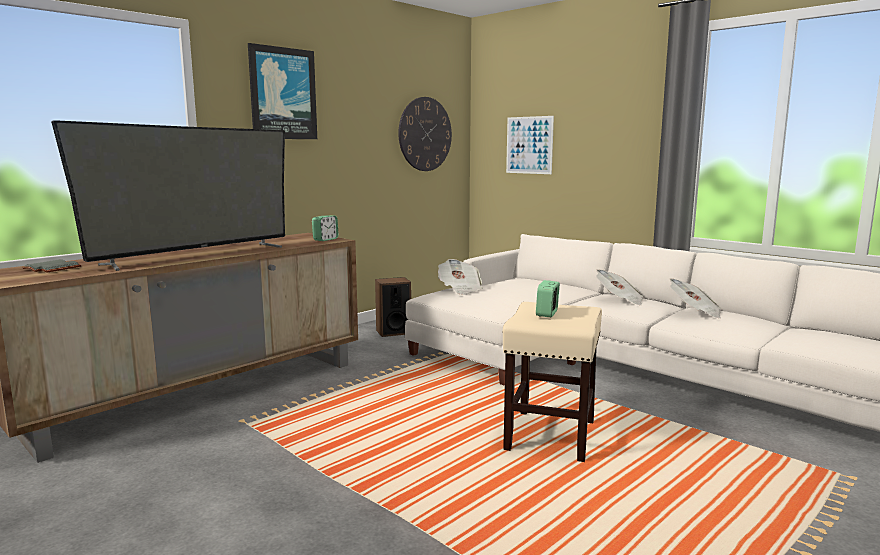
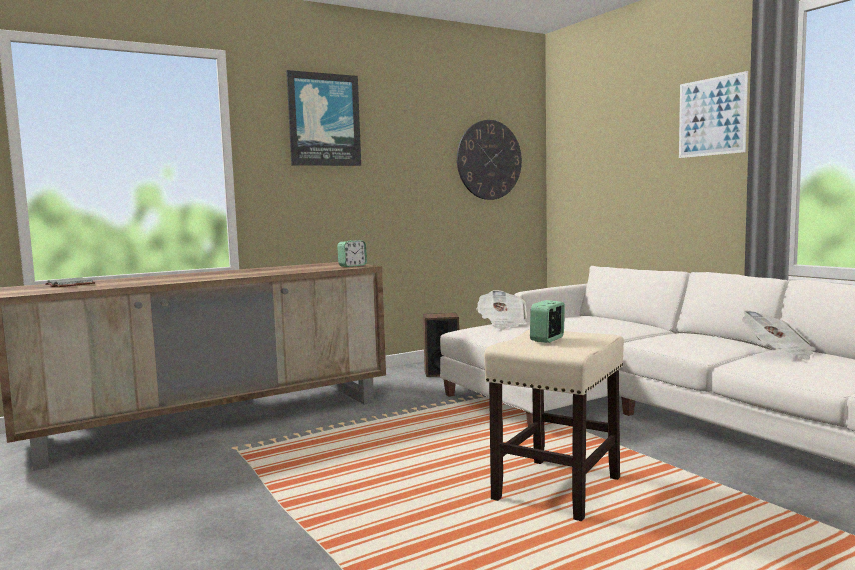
camera: 15 degrees right, 5 degrees down
(196, 255) = (208, 277): television -> none
(529, 145) = (605, 166): picture -> picture (711, 116)
(619, 300) = (687, 338): newspaper -> none

